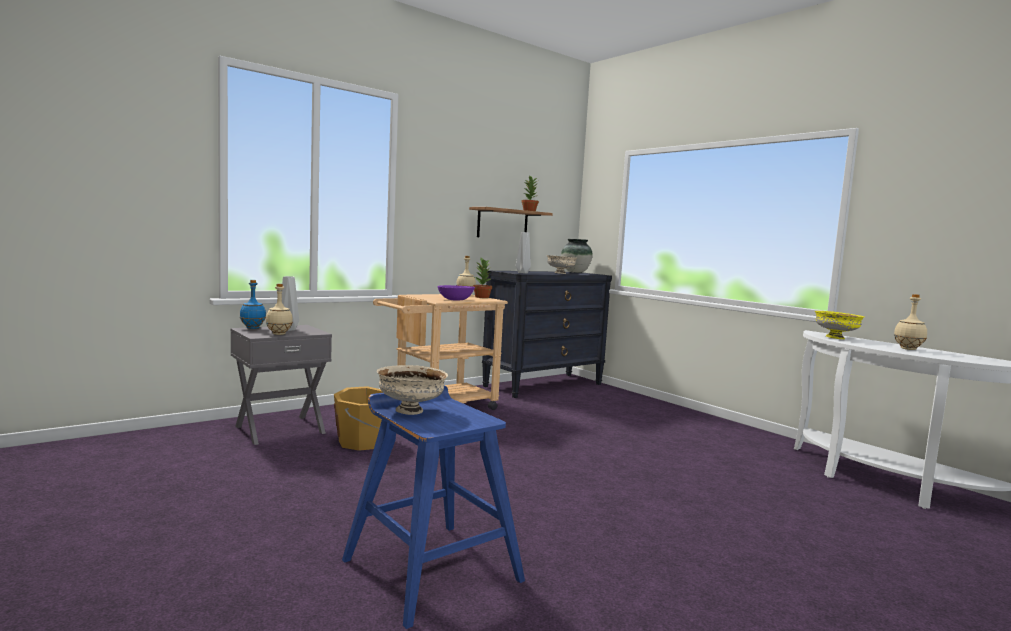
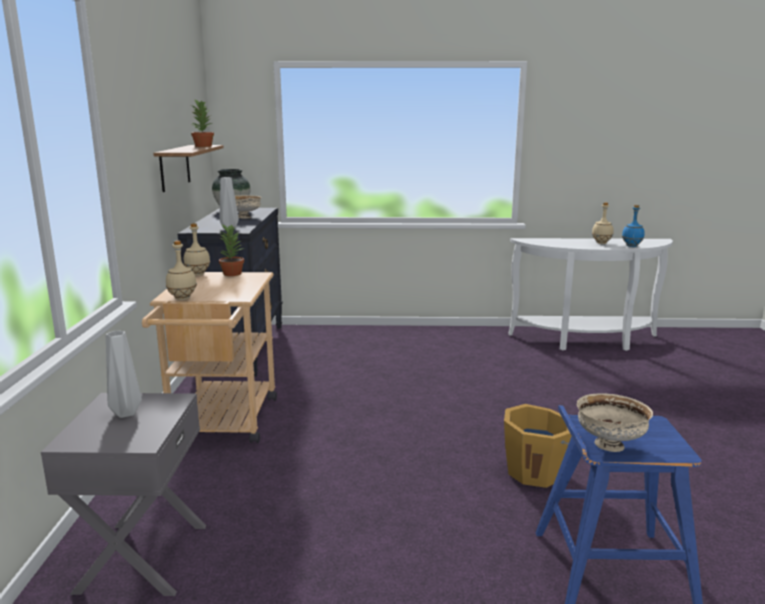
camera: 50 degrees left, 10 degrees up
(252, 328) = (74, 435): blue bottle -> blue bottle (632, 246)
(278, 334) = (151, 426): beige bottle -> beige bottle (182, 298)
(363, 442) = (271, 509): orange bucket -> orange bucket (535, 471)
(456, 300) = (240, 288): purple bowl -> none
(835, 337) = (549, 242): yellow bowl -> none

